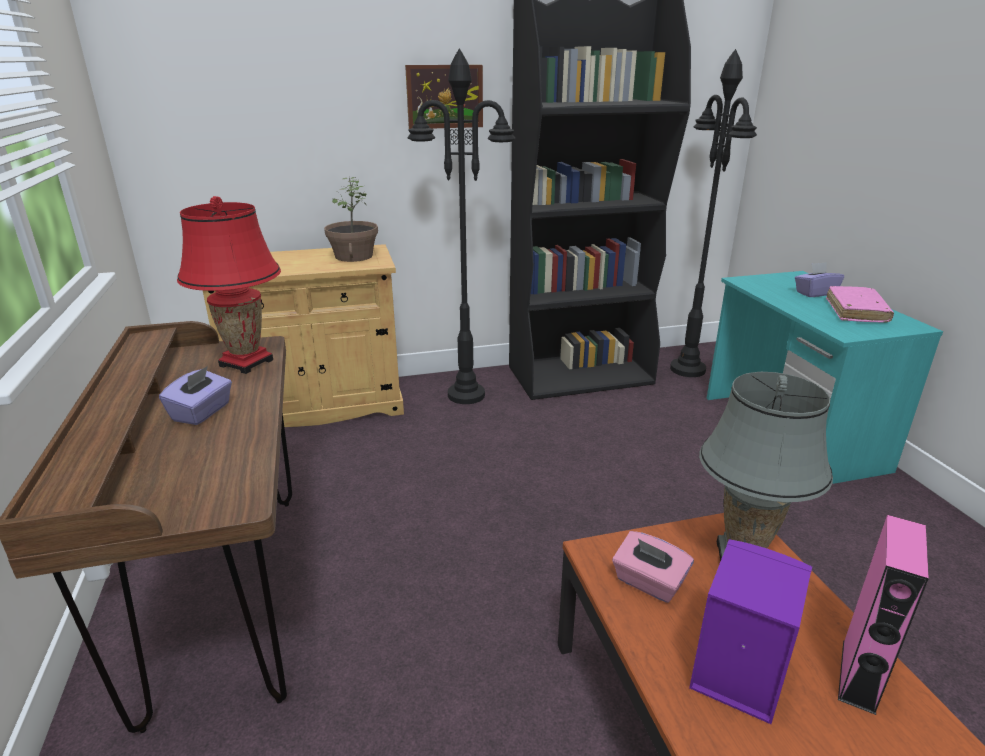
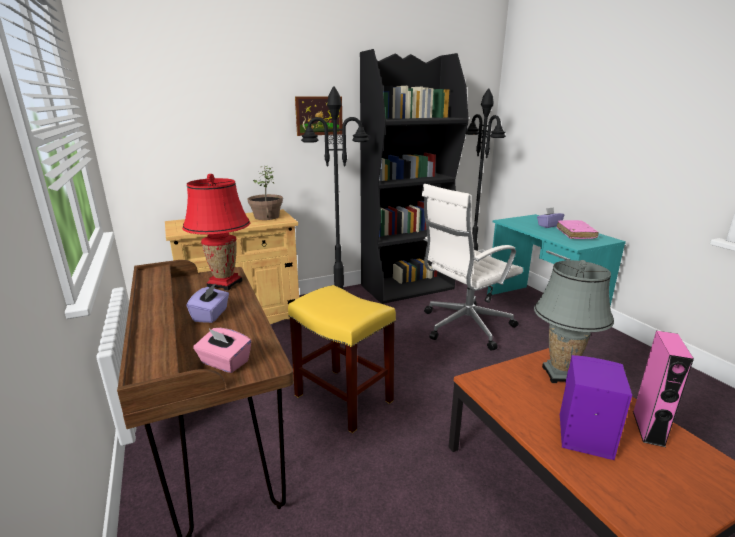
camera: 10 degrees left, 5 degrees down
(425, 546) = (344, 398): none -> yellow stool
(648, 583) = (514, 393): pink tissue box -> pink tissue box (224, 363)
(649, 449) = (464, 326): none -> white office chair

